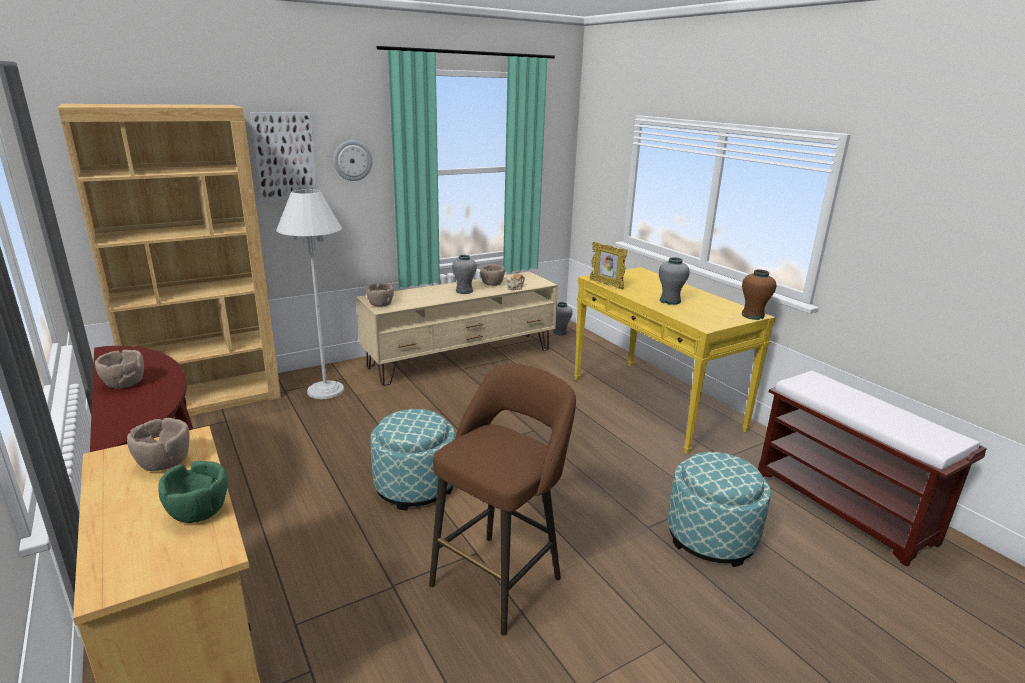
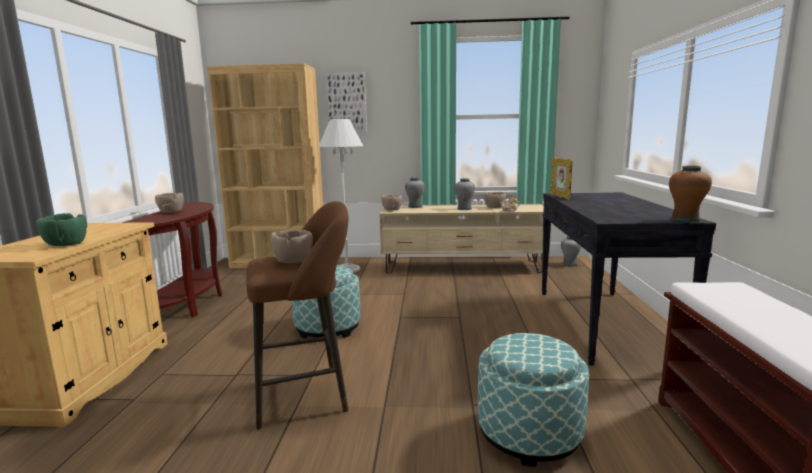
camera: 35 degrees right, 10 degrees down
(165, 463) = (102, 229): brown bowl -> brown bowl (293, 261)
(352, 160) = (393, 106): wall clock -> none
(655, 403) = (603, 323): yellow console table -> black console table
(670, 301) = (604, 207): grey vase -> grey vase (415, 206)

